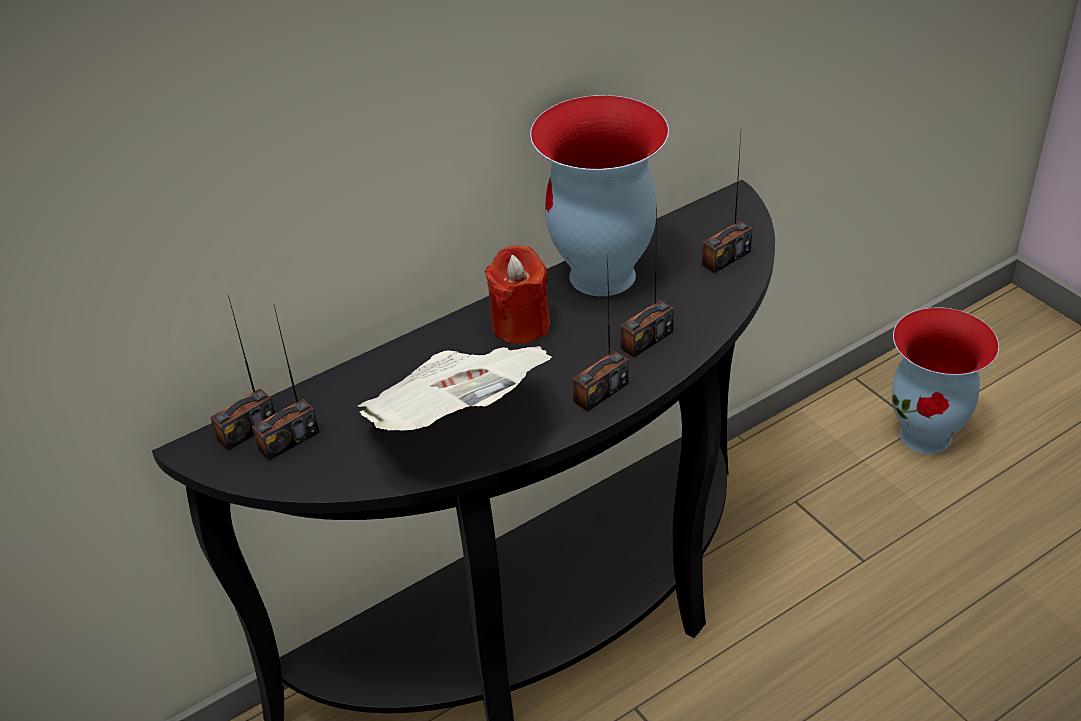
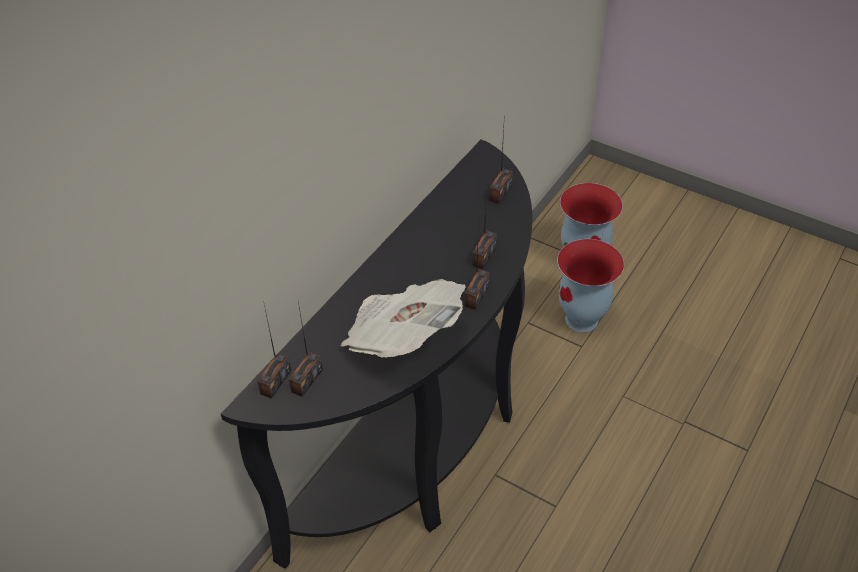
camera: 25 degrees left, 5 degrees up
(520, 325) = (404, 267): red candle -> none
(603, 276) = (435, 222): vase -> vase (582, 320)

